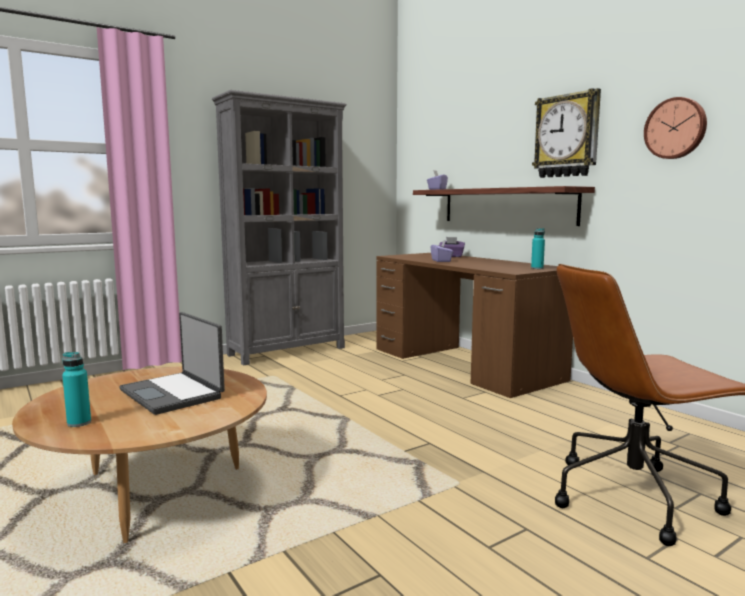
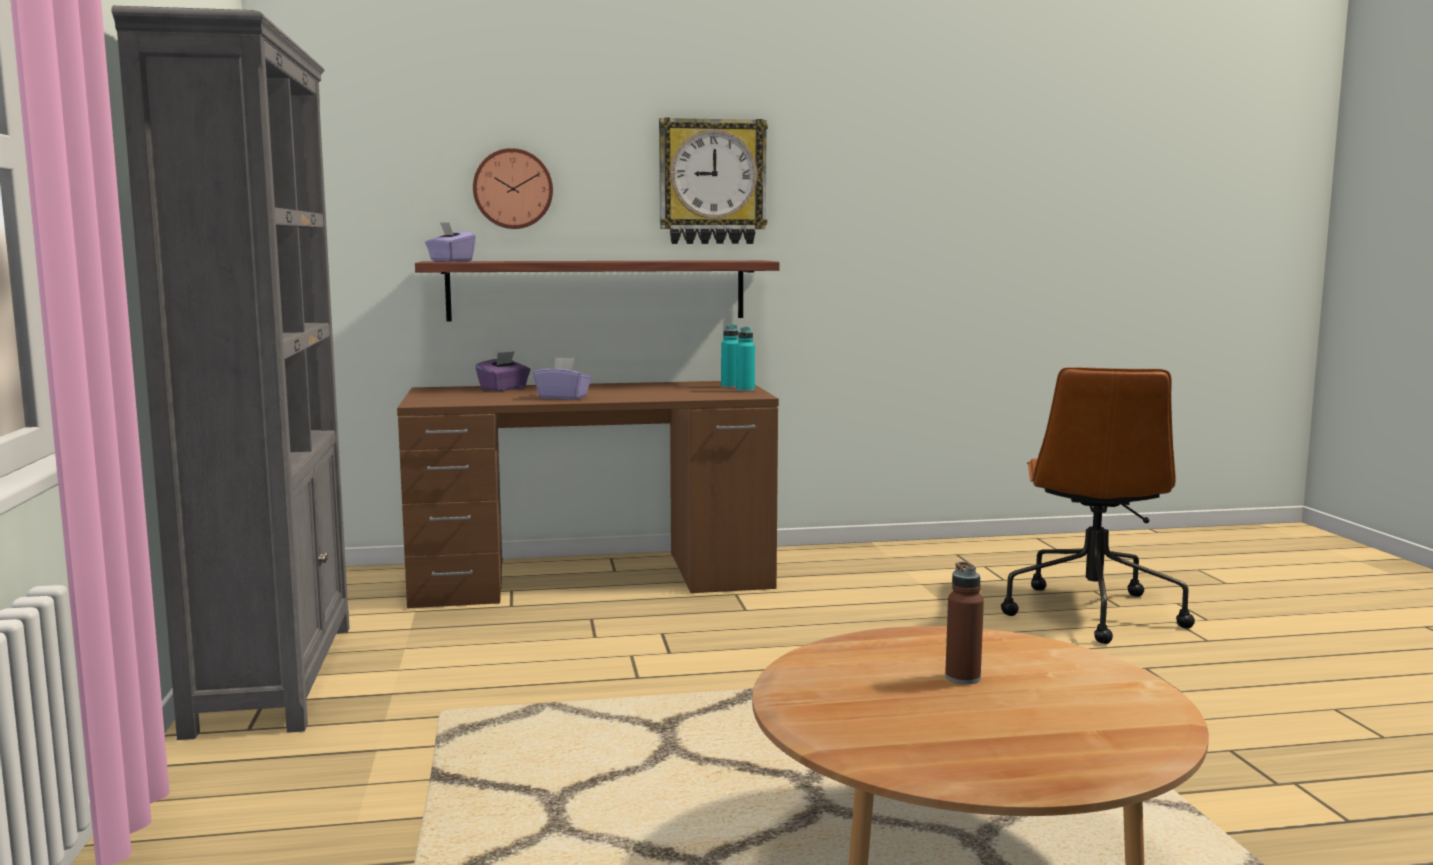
camera: 65 degrees left, 0 degrees up
(79, 423) = (1094, 745): turquoise bottle -> turquoise bottle (745, 390)
(173, 394) = (962, 678): laptop -> brown bottle
(676, 128) = (871, 189): wall clock -> wall clock (513, 189)

